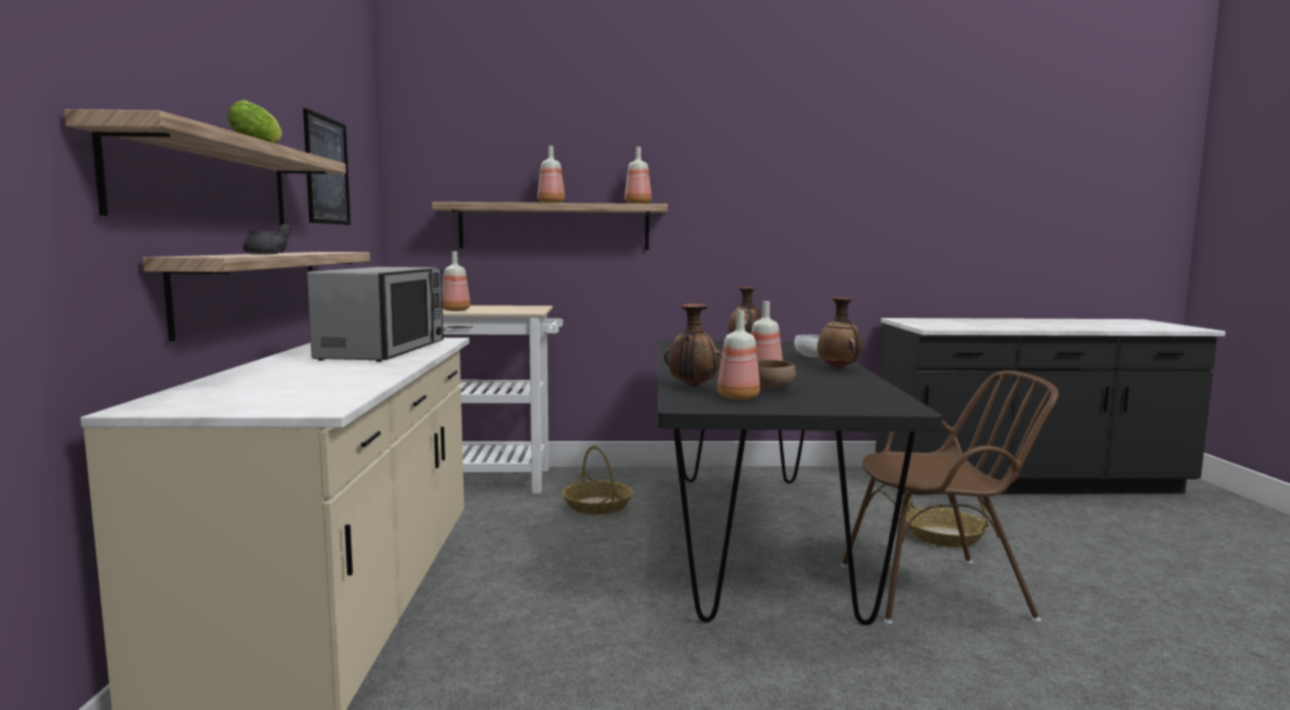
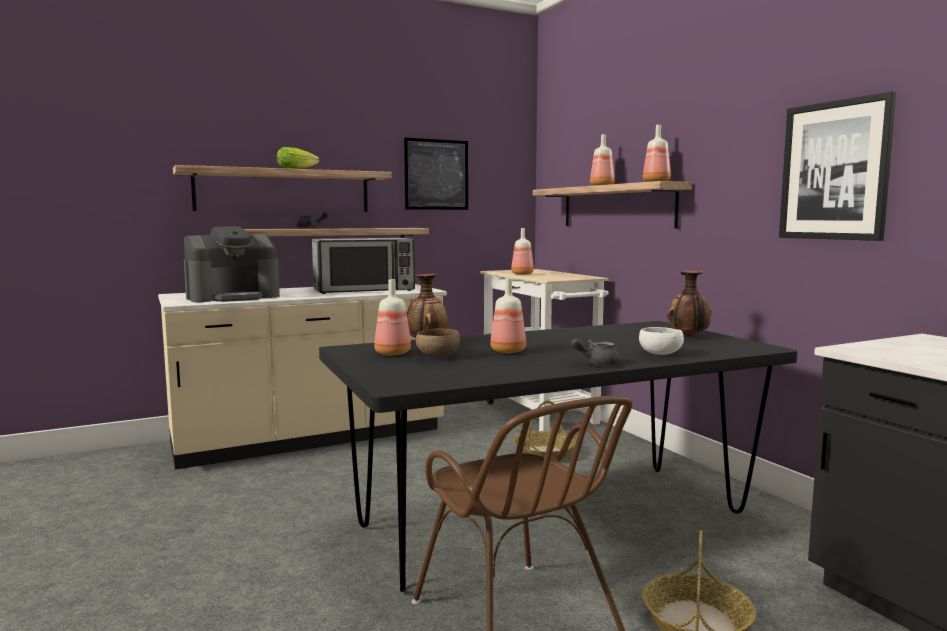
camera: 65 degrees right, 0 degrees up
(306, 387) = (233, 297): none -> coffee machine
(809, 205) = (834, 171): none -> picture
(839, 368) = (596, 363): vase -> grey teapot

